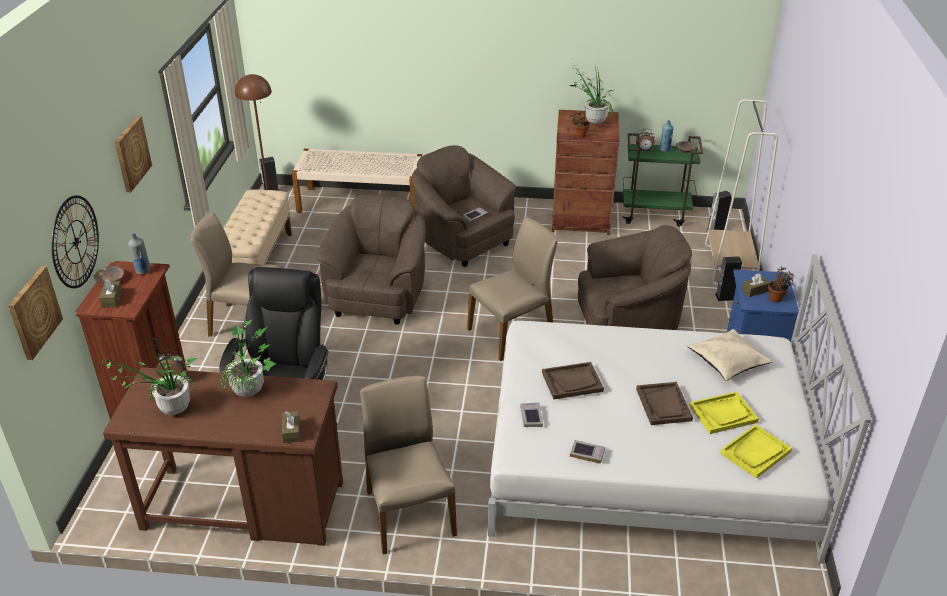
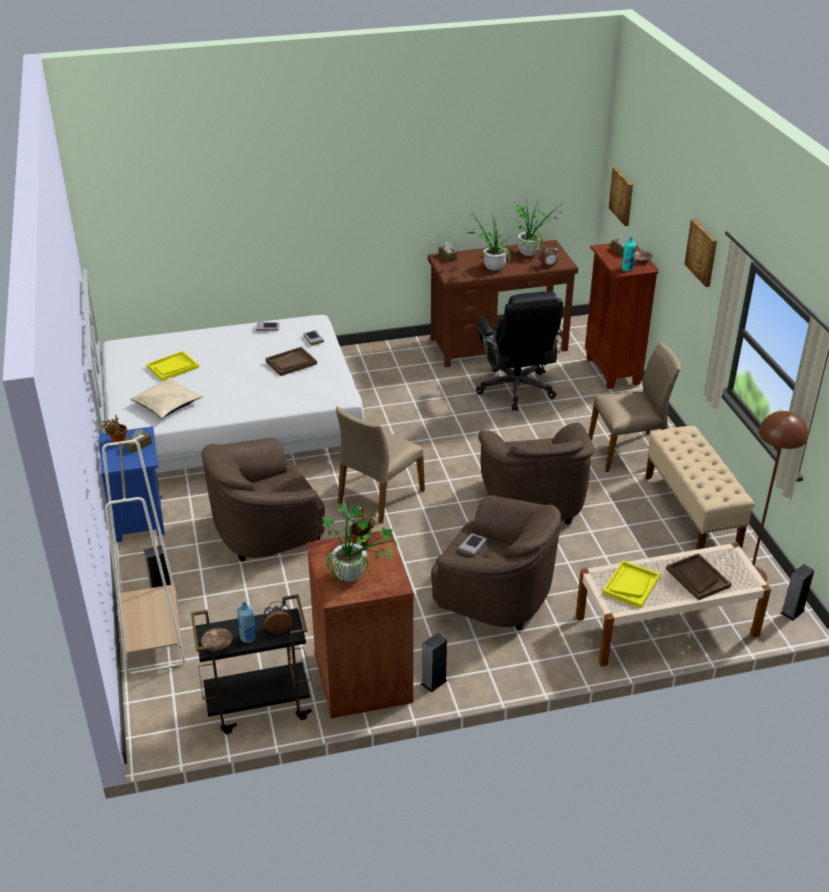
camera: 160 degrees right, 0 degrees up
(75, 242) = (651, 215): wall clock -> none
(143, 271) = (627, 269): grey bottle -> turquoise bottle
(408, 512) = (389, 361): beige chair -> none
(655, 216) = (258, 708): green cart -> black cart
(663, 405) = (218, 363): brown tray -> brown tray (697, 578)
(716, 229) = (168, 703): speaker -> speaker (434, 682)
(755, 452) = (151, 349): yellow tray -> yellow tray (631, 585)

